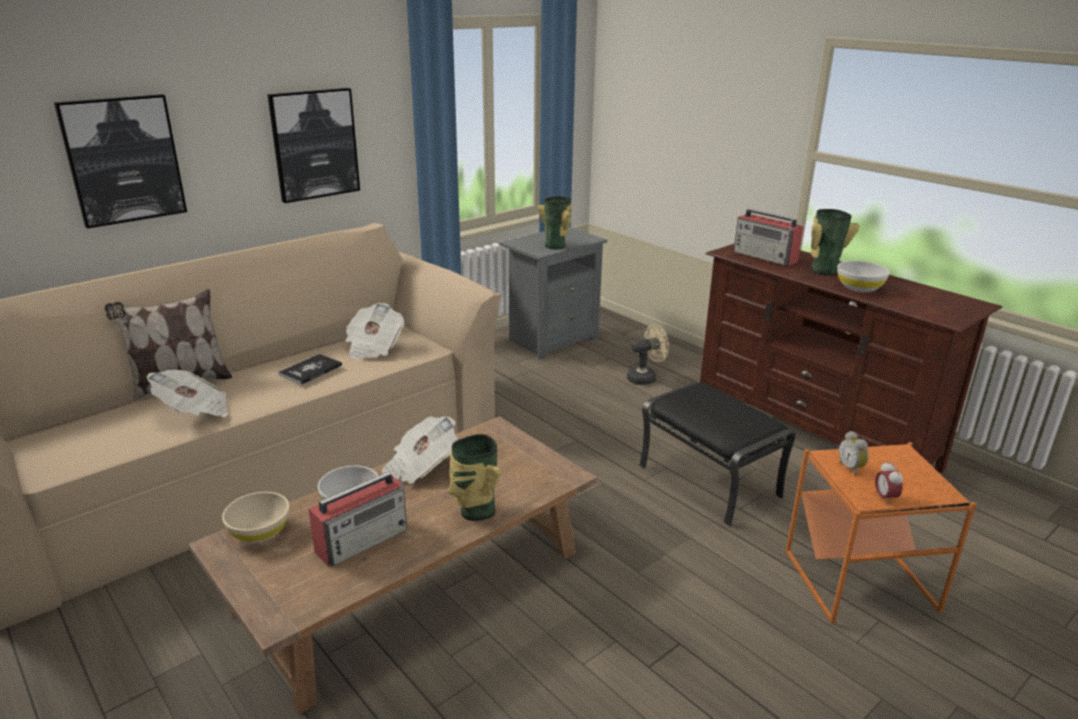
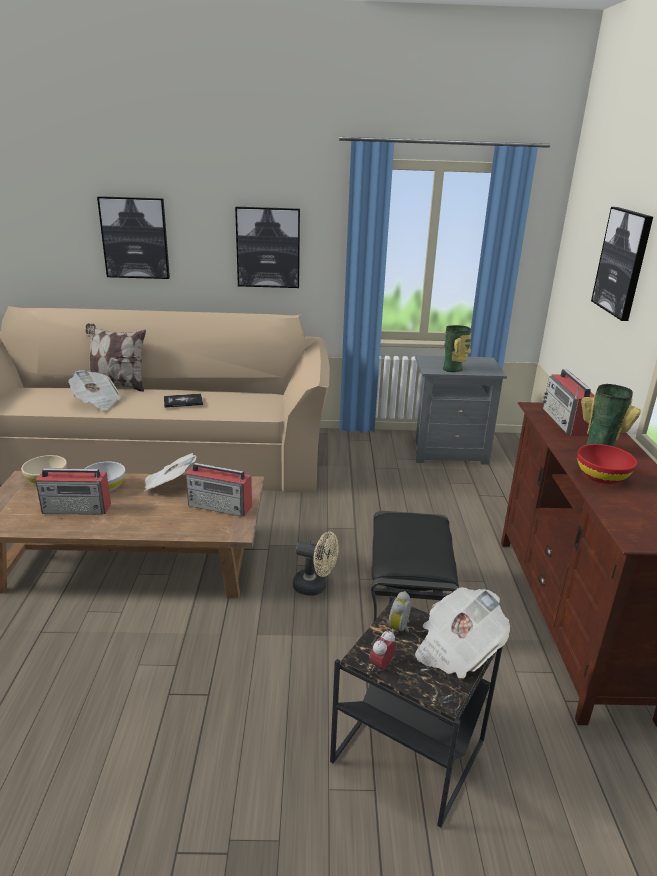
camera: 40 degrees right, 0 degrees up
(373, 347) = (240, 401): newspaper -> newspaper (457, 649)
(475, 511) = (151, 524): vase -> none
(511, 461) = (220, 506): none -> radio
(645, 378) = (480, 509): beige fan -> beige fan (315, 586)
(719, 103) = (622, 262): none -> picture
(859, 288) = (601, 476): white bowl -> red bowl
(861, 582) = (409, 753): orange side table -> black side table

